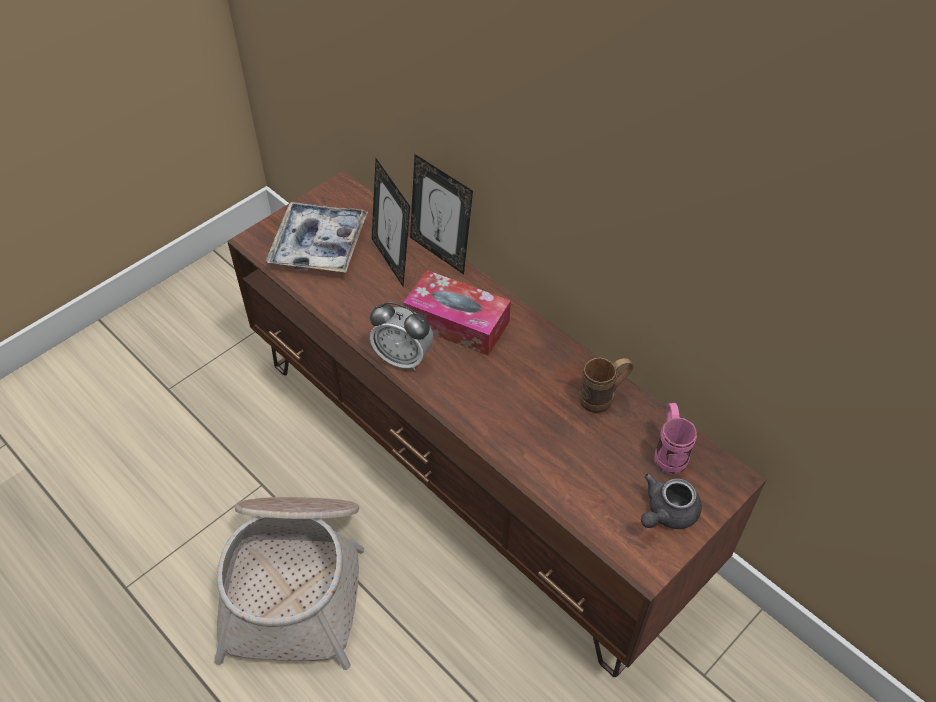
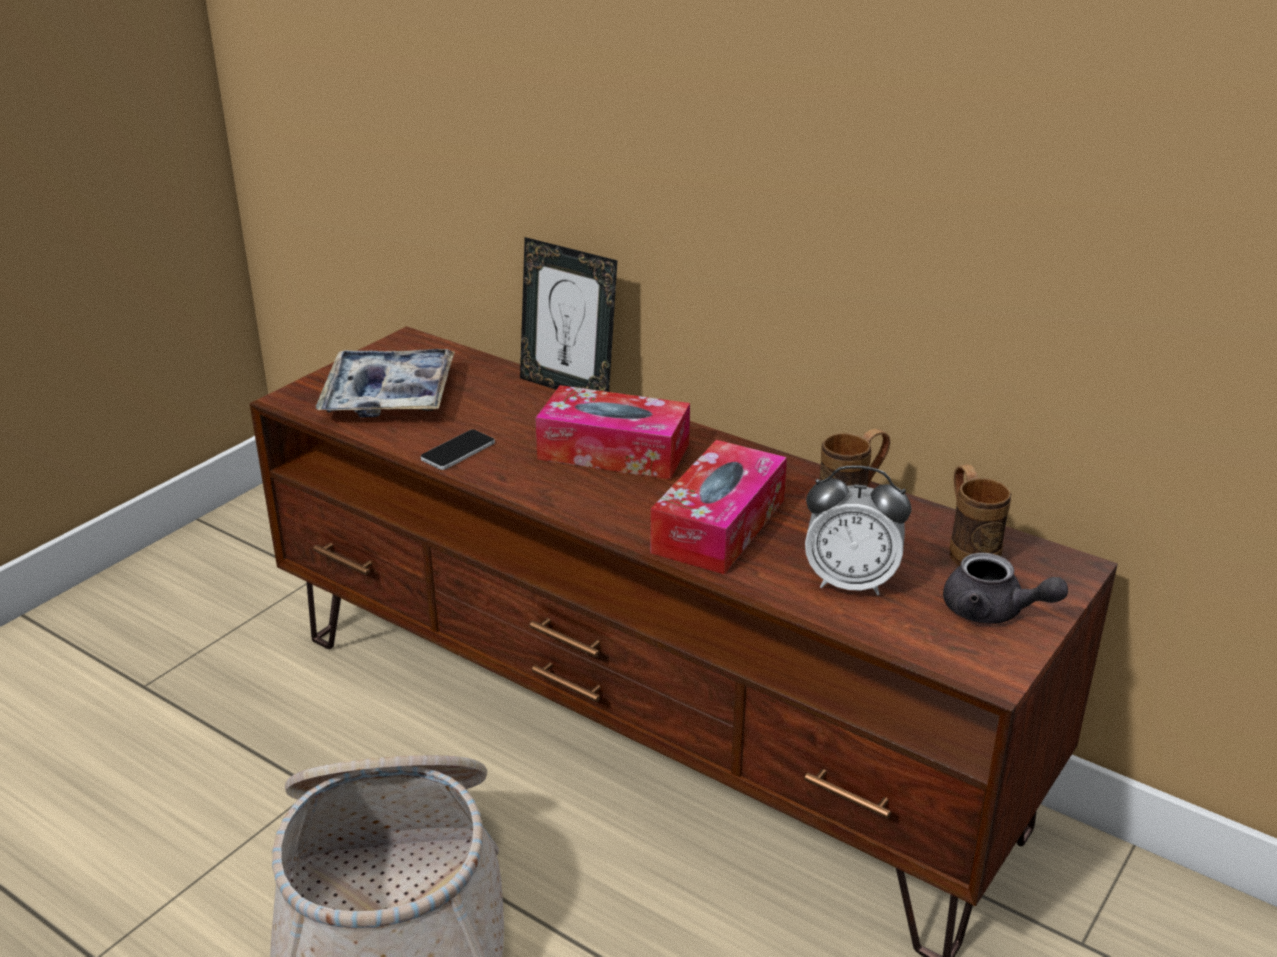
camera: 10 degrees left, 20 degrees down
(354, 308) = (458, 451): none -> phone
(392, 260) = (501, 401): picture frame -> none
(403, 358) = (545, 493): alarm clock -> alarm clock (850, 582)
(509, 406) = (719, 526): none -> tissue box
(666, 513) = (993, 612): grey teapot -> grey teapot turned 90 degrees counterclockwise
(669, 452) = (968, 549): pink mug -> brown mug

